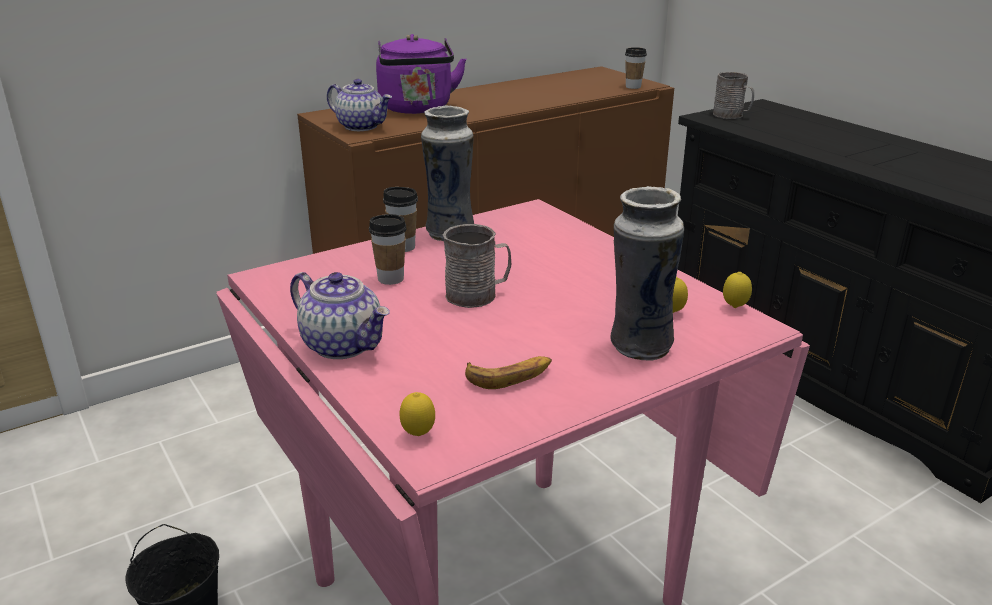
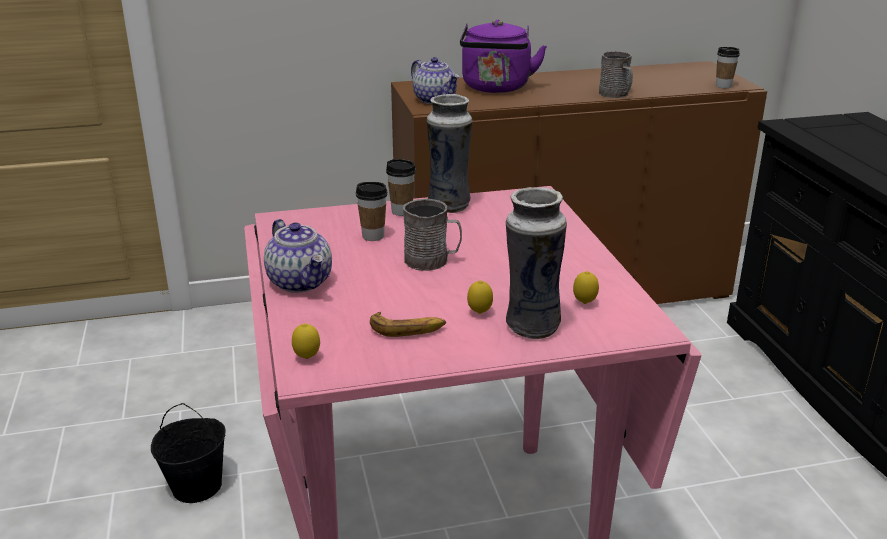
camera: 20 degrees right, 0 degrees up
(732, 115) = (815, 126): grey mug -> grey mug (616, 95)
(734, 307) = (646, 309): lemon -> lemon (479, 313)

